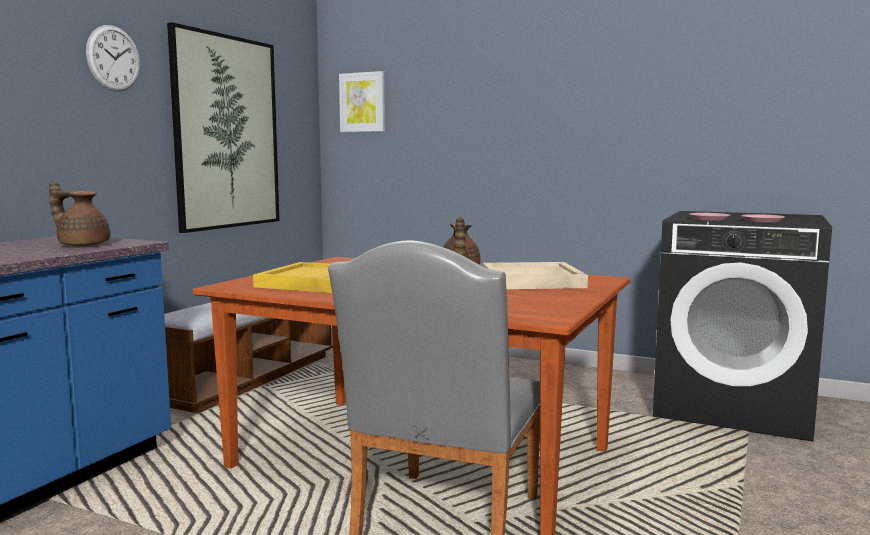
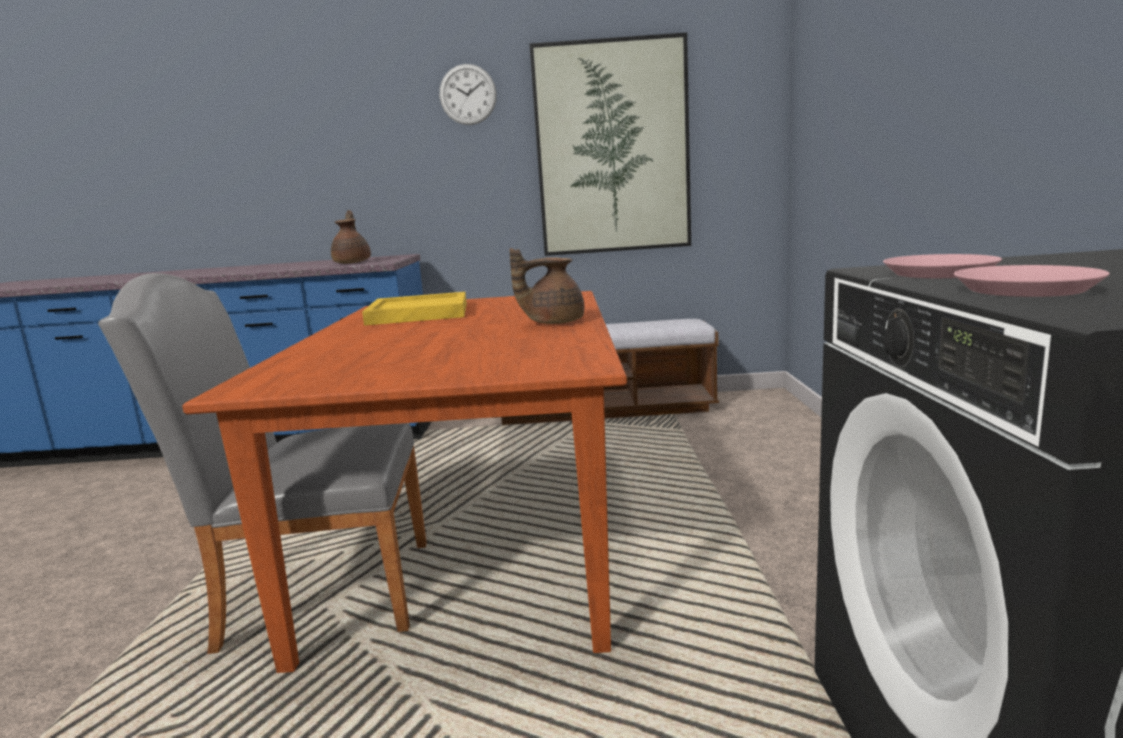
camera: 65 degrees right, 5 degrees up
(362, 102) = (811, 80): picture -> none
(533, 280) = (512, 349): beige tray -> none

